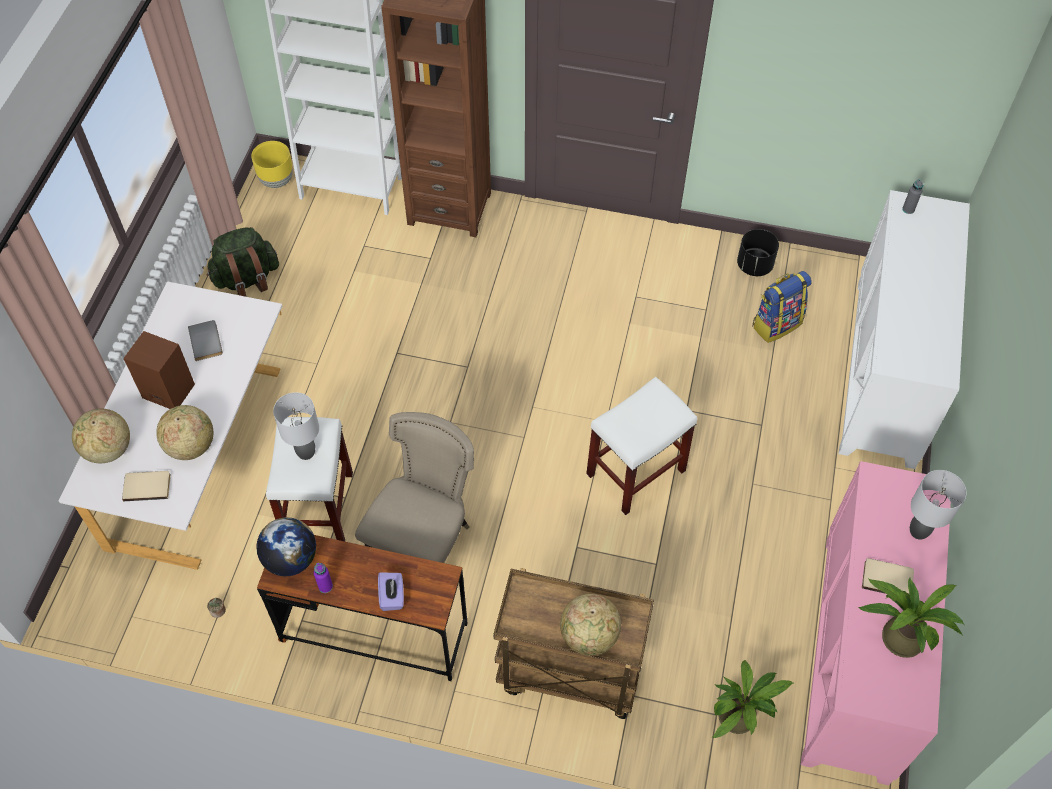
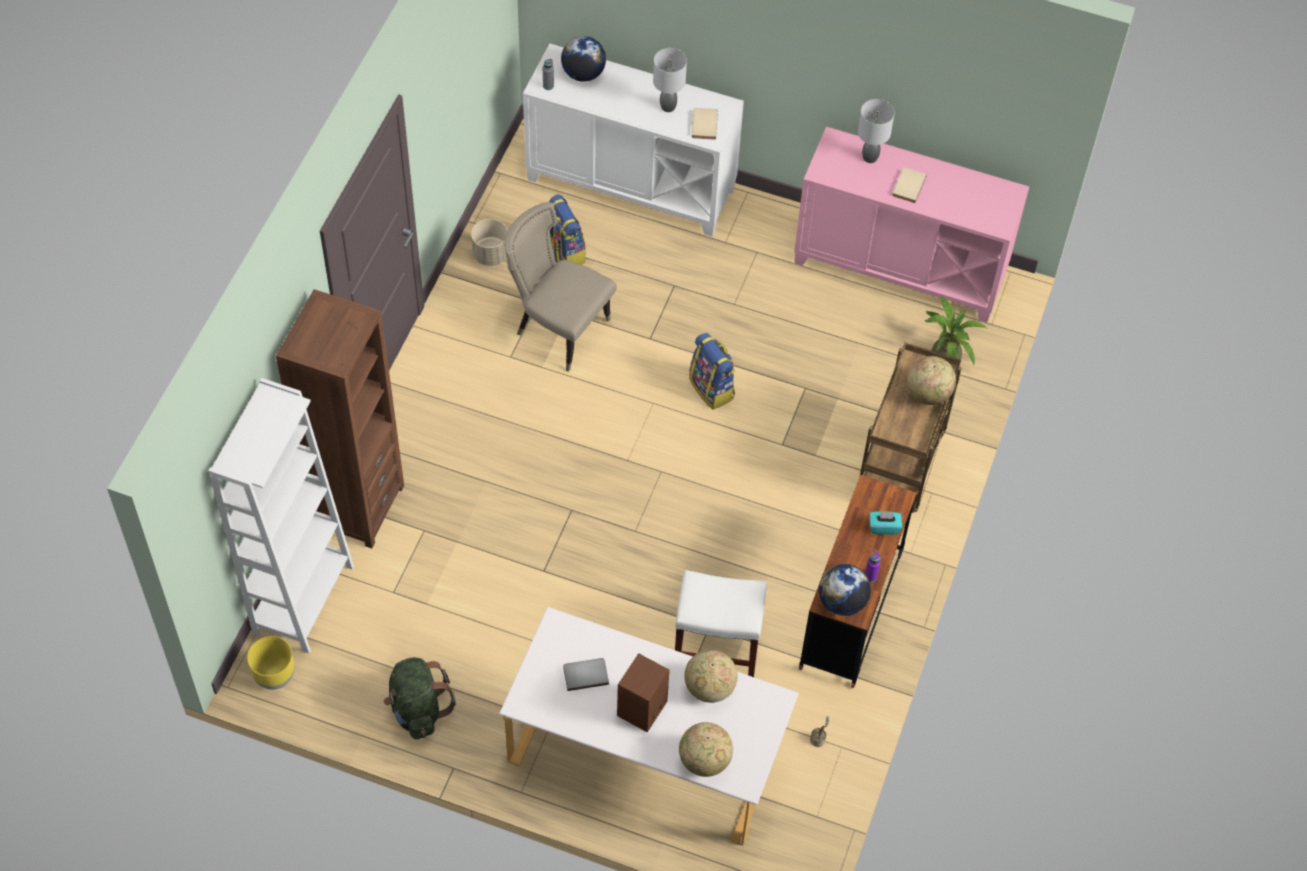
camera: 85 degrees left, 0 degrees up
(147, 485) = (749, 725): beige book -> beige book (703, 125)
(305, 452) = (721, 597): grey table lamp -> grey table lamp (667, 107)
(392, 596) = (884, 527): purple tissue box -> turquoise tissue box
(425, 543) = (765, 563): beige chair -> beige chair (558, 328)
(635, 473) = (712, 388): white stool -> backpack
(754, 265) = (490, 255): black planter -> beige planter
(898, 634) = (953, 190): potted plant -> none
(937, 237) = (583, 74): none -> globe

